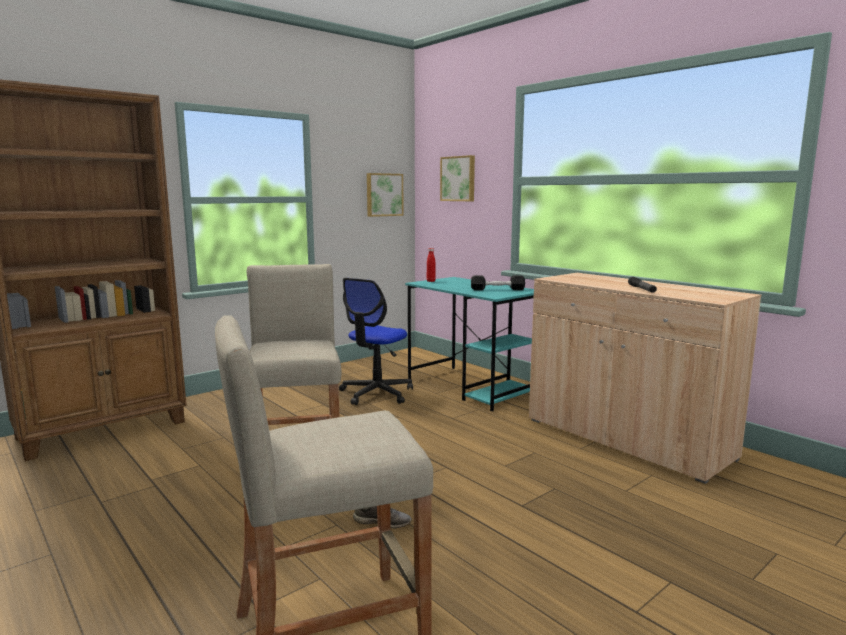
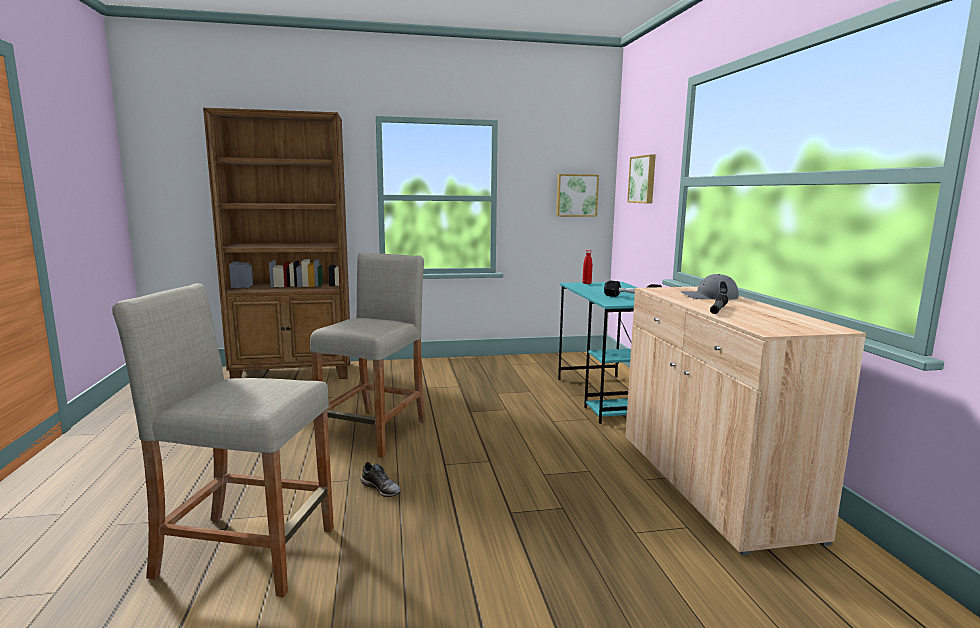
camera: 30 degrees right, 0 degrees up
(376, 393) = (514, 386): office chair -> none
(604, 280) = (708, 296): none -> grey cap

